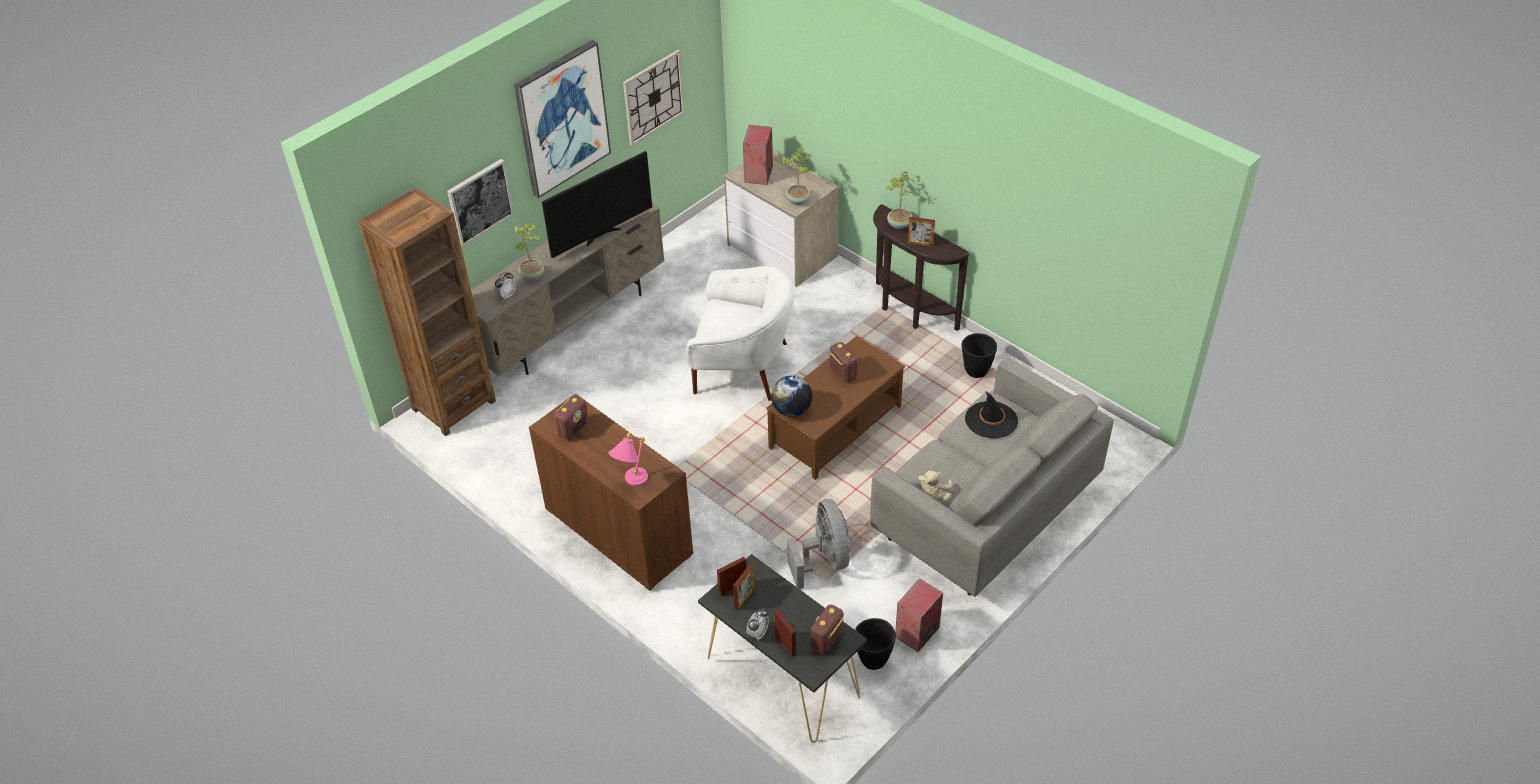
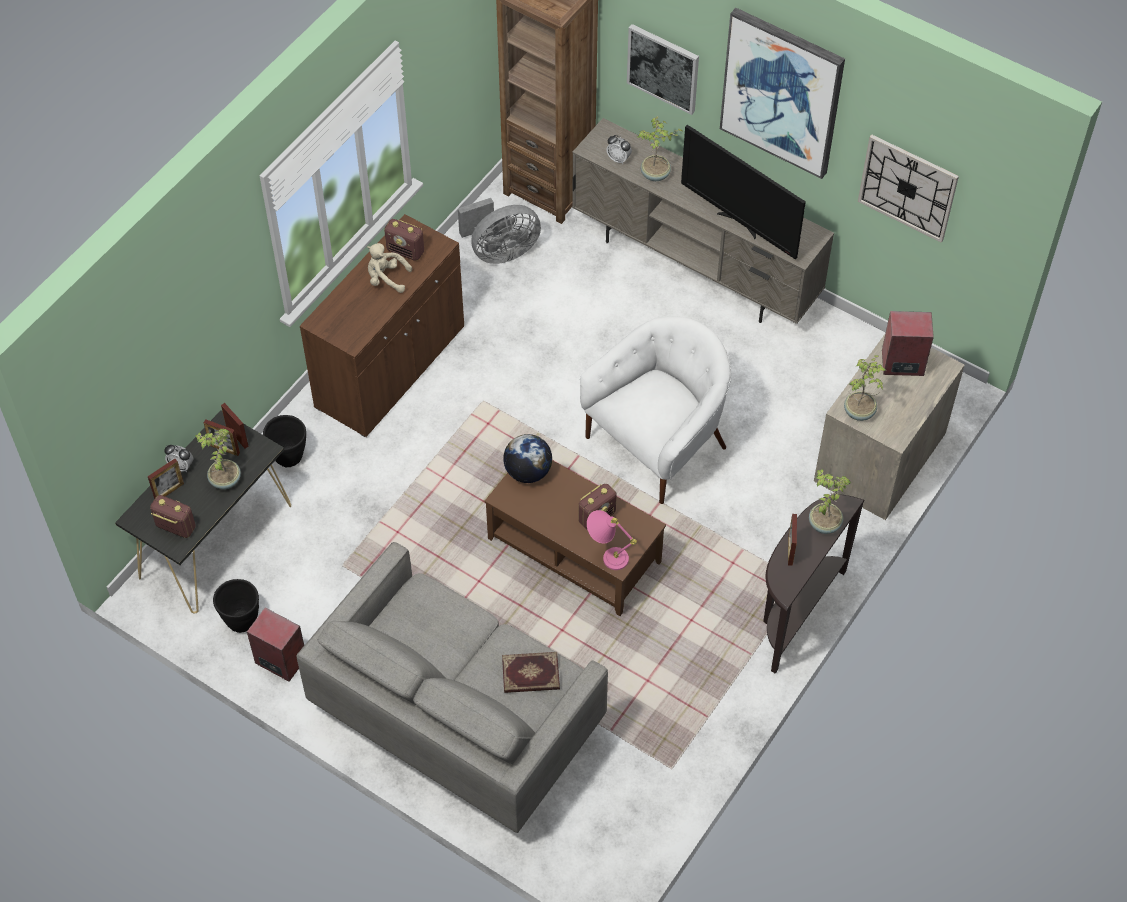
camera: 80 degrees right, 10 degrees up
(631, 483) = (335, 313): pink table lamp -> pink table lamp (606, 556)
(742, 367) = (658, 442): white armchair -> white armchair turned 135 degrees counterclockwise
(780, 600) = (224, 480): none -> potted plant
(824, 560) = (372, 561): grey fan -> grey fan (500, 251)
(933, 496) = (401, 621): beige plush toy -> beige plush toy (386, 278)
(976, 371) = (699, 697): black planter -> black planter (289, 457)
(991, 420) = (530, 675): black hat -> book

